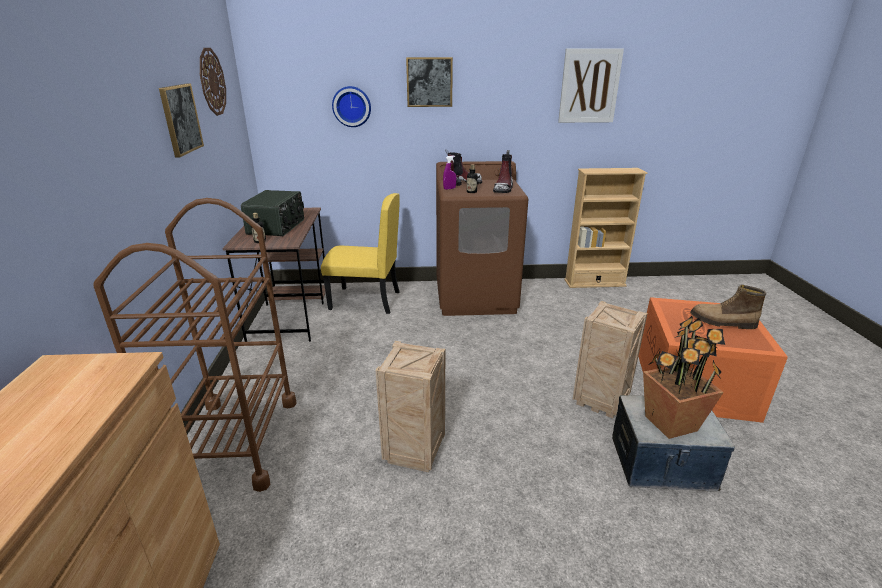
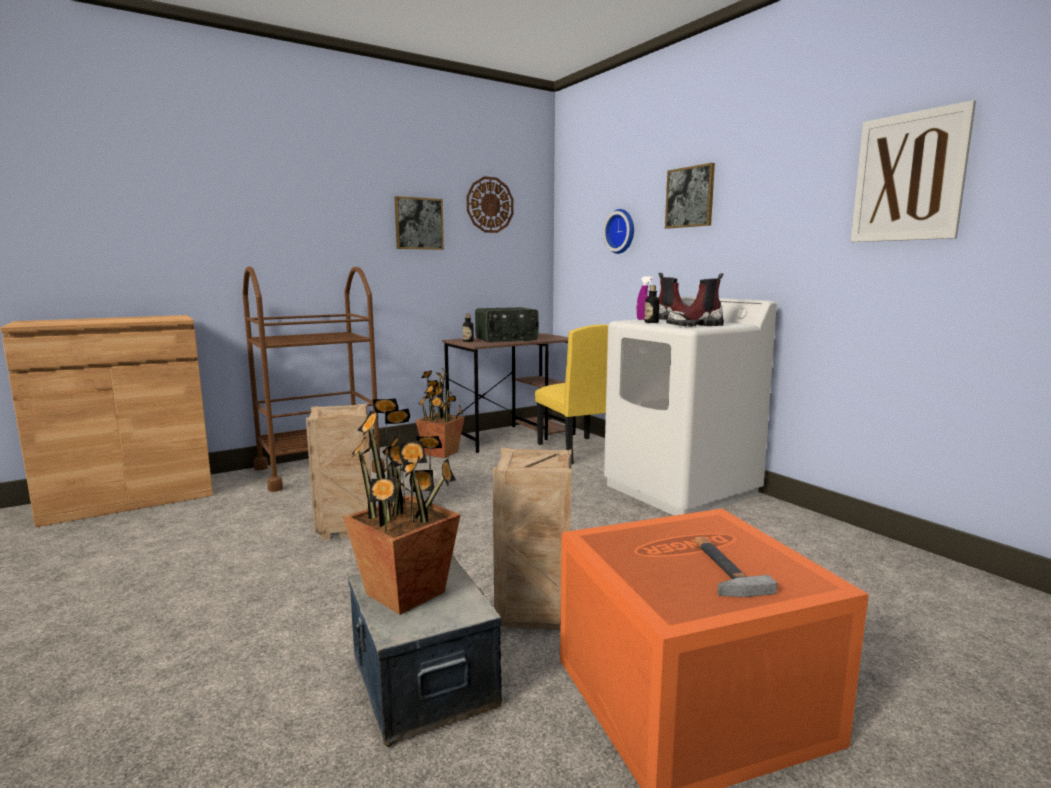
camera: 60 degrees right, 15 degrees down
(287, 358) = (441, 453): none -> potted plant
(476, 297) = (681, 490): brown washing machine -> white washing machine
(594, 283) = (903, 554): beige bookcase -> none
(722, 322) = (720, 568): boot -> hammer

